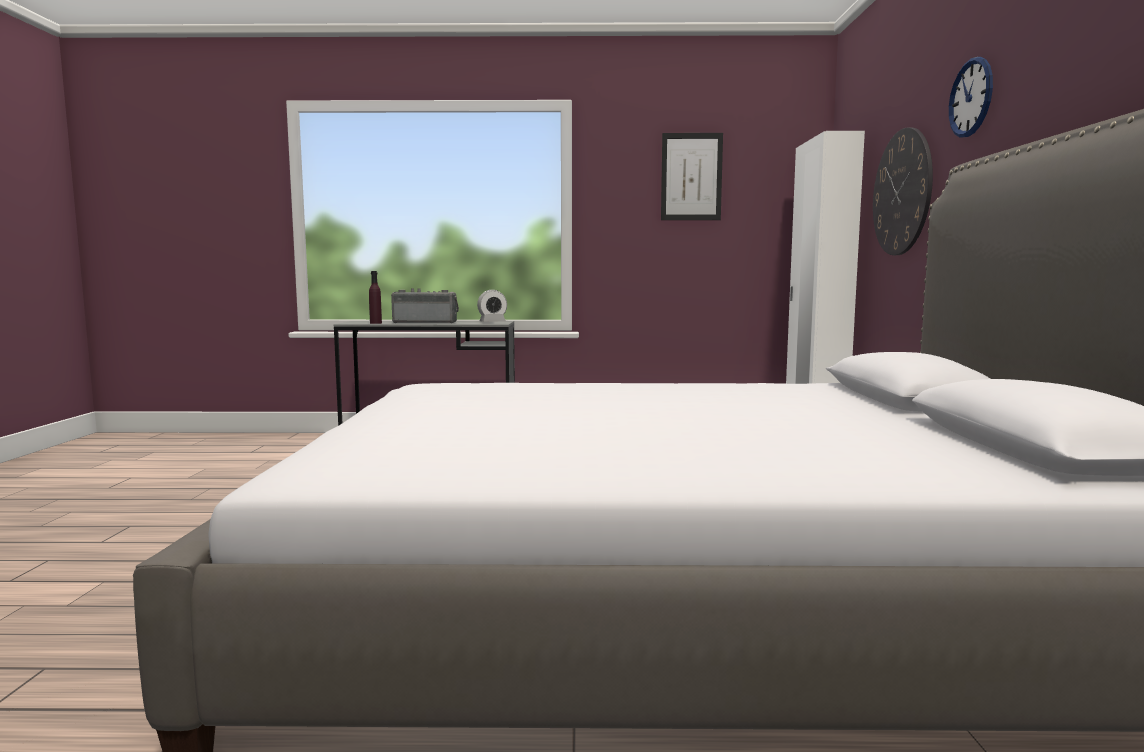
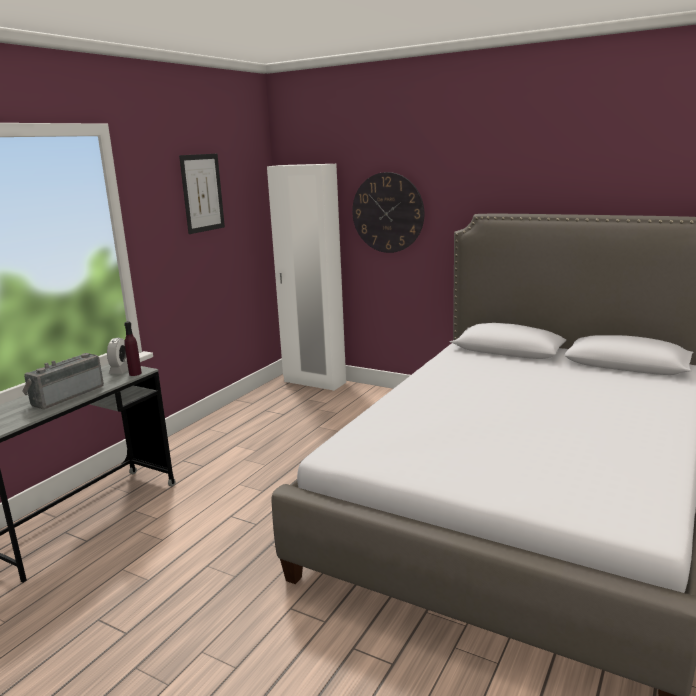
camera: 60 degrees left, 10 degrees up
(375, 323) = (27, 418): purple bottle -> purple bottle (135, 373)
(971, 98) = (460, 170): wall clock -> none

